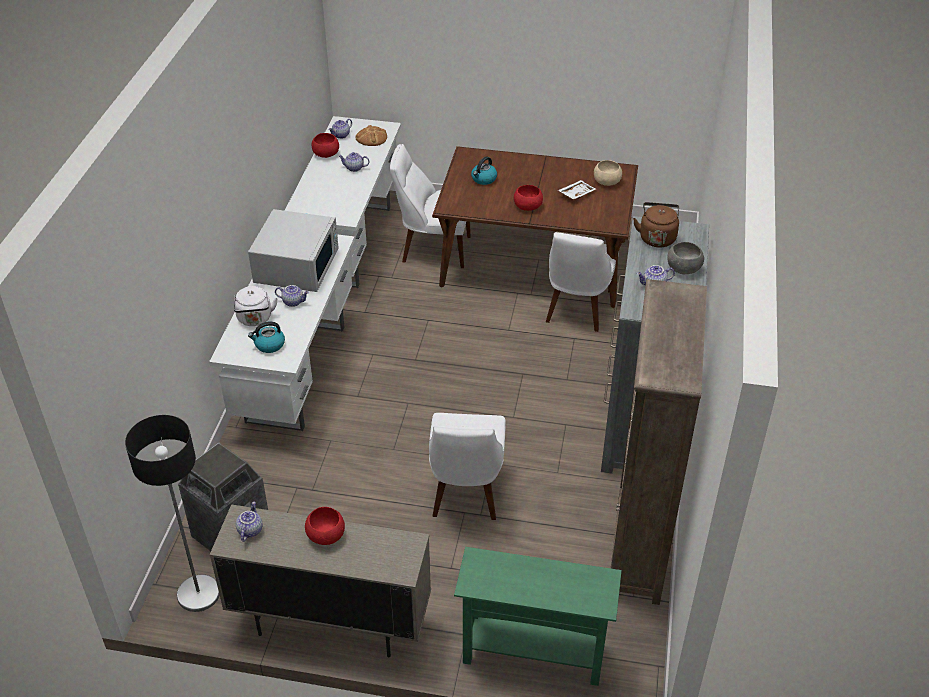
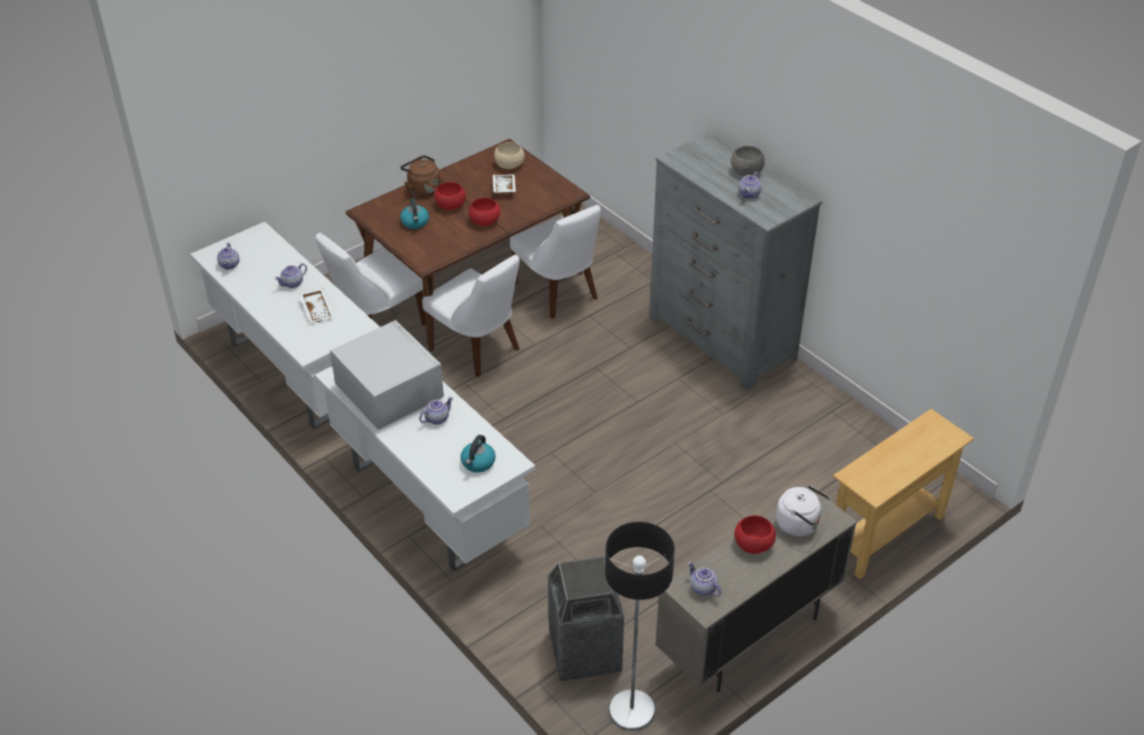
camera: 50 degrees left, 0 degrees up
(255, 319) = (431, 454): white kettle -> white kettle (800, 524)
(325, 154) = (244, 288): red bowl -> red bowl (450, 205)
(341, 192) = (318, 309): none -> white tray
(371, 138) = (262, 249): bread -> none
(465, 492) = (689, 476): white chair -> white chair (477, 349)
(533, 654) = (886, 534): green console table -> beige console table
(638, 548) = (840, 418): brown bookcase -> none
(657, 237) = (696, 162): brown kettle -> brown kettle (422, 189)

